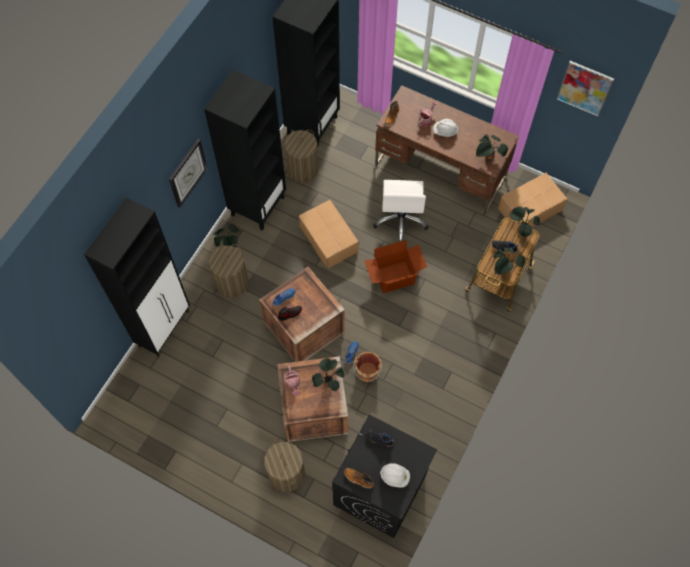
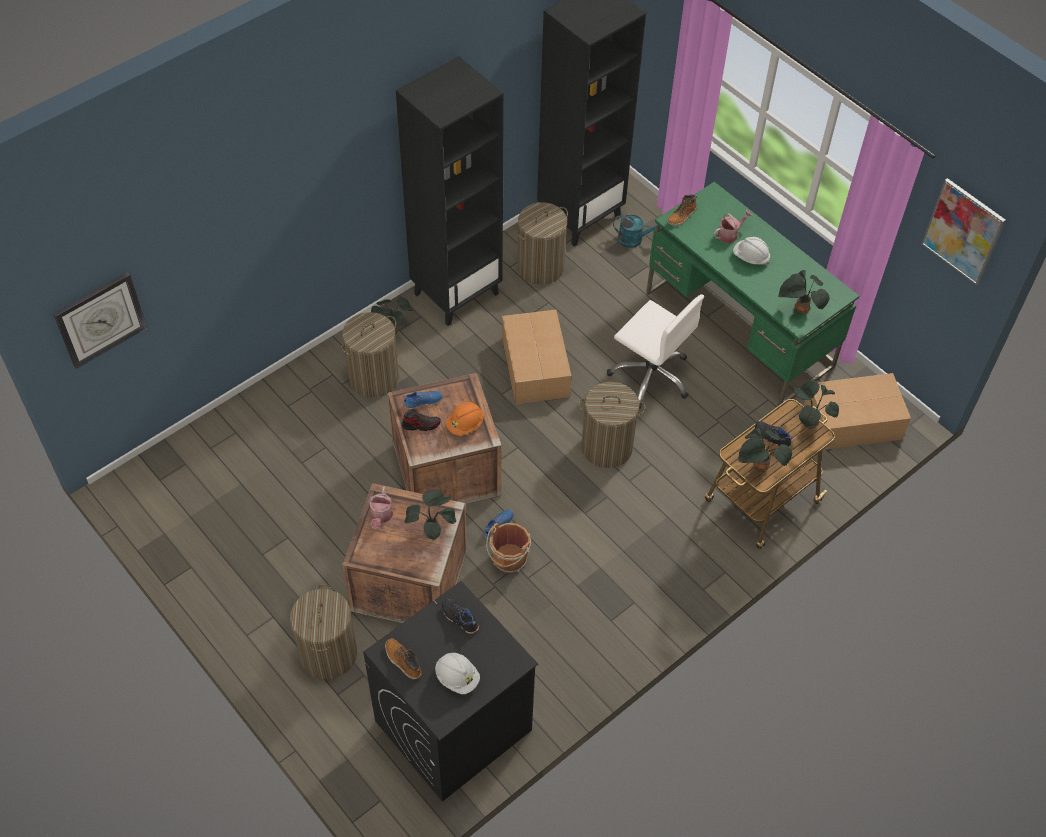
camera: 20 degrees right, 10 degrees down
(164, 328) = (255, 405): black cabinet -> none
(187, 173) = (349, 180): wall clock -> wall clock (100, 319)
(317, 304) = (465, 425): none -> orange hard hat
(352, 130) = (634, 239): none -> turquoise watering can
(394, 277) = (607, 447): cardboard box -> laundry basket
(401, 220) = (651, 375): white office chair -> white office chair turned 75 degrees counterclockwise
(441, 171) = (739, 330): brown desk -> green desk

